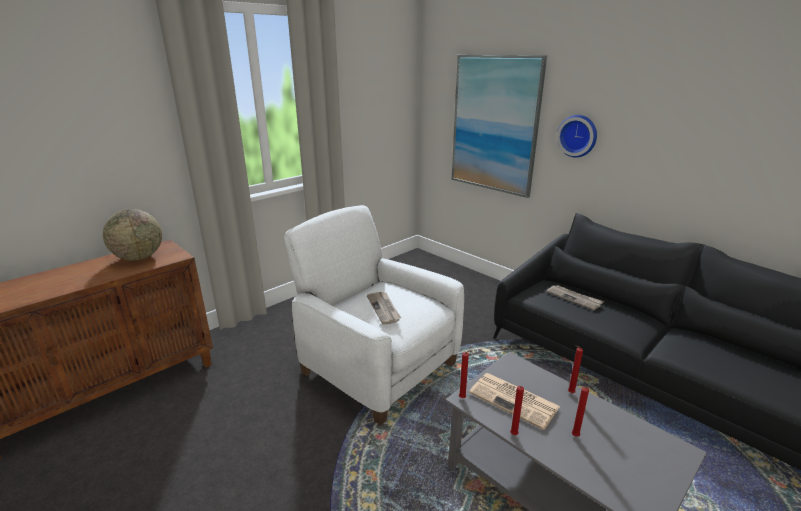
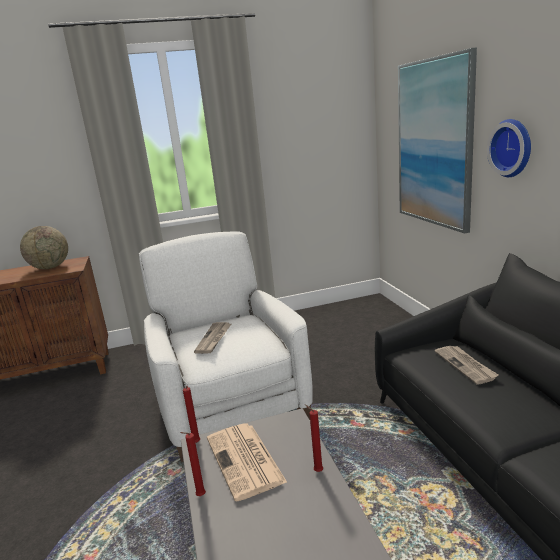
camera: 30 degrees right, 5 degrees down
(576, 436) = (265, 522): red candle -> none

